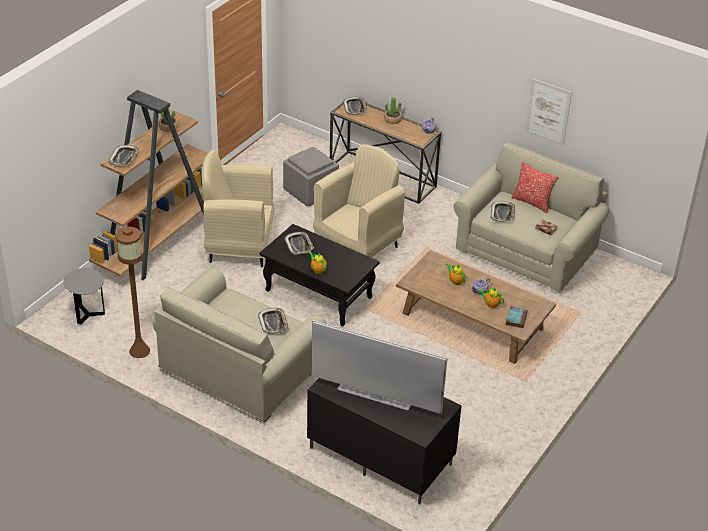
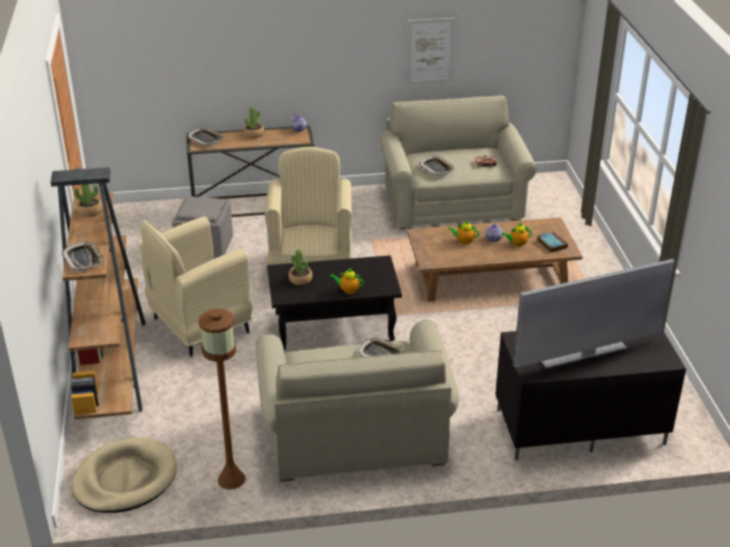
camera: 40 degrees left, 5 degrees down
(88, 315) = (125, 479): grey side table -> beige dog bed
(299, 245) = (300, 279): tray -> potted plant
(532, 202) = (445, 150): pillow -> none

